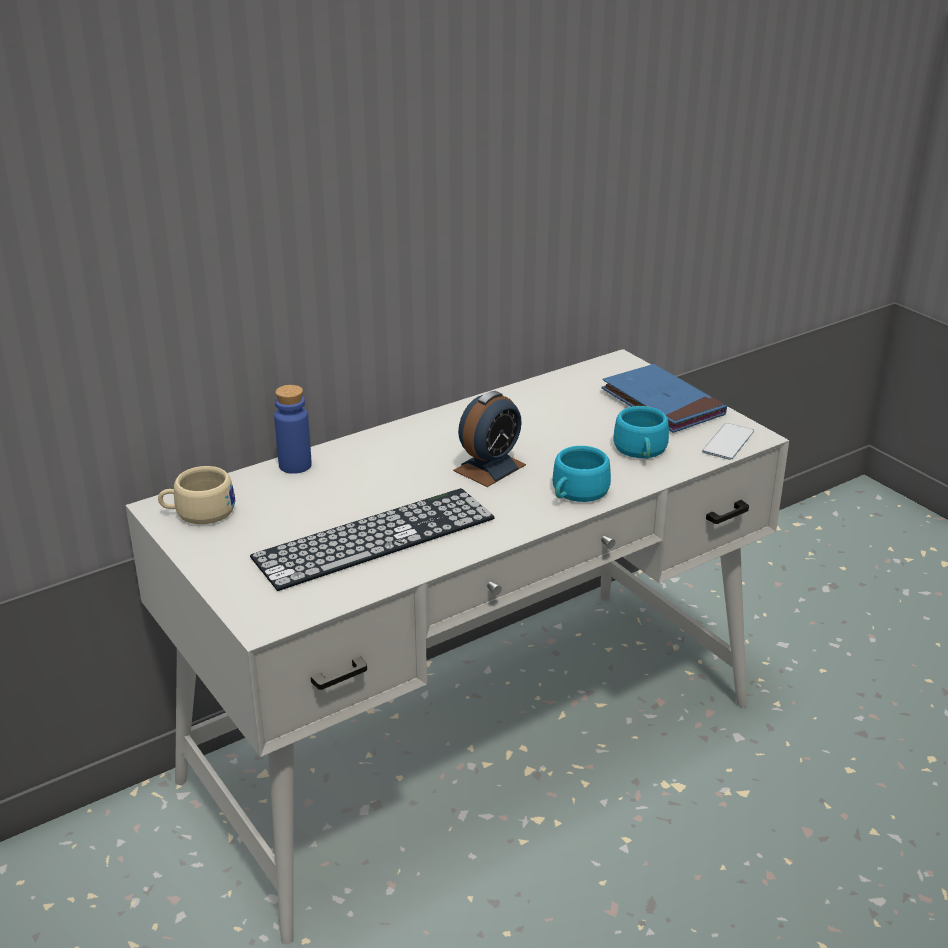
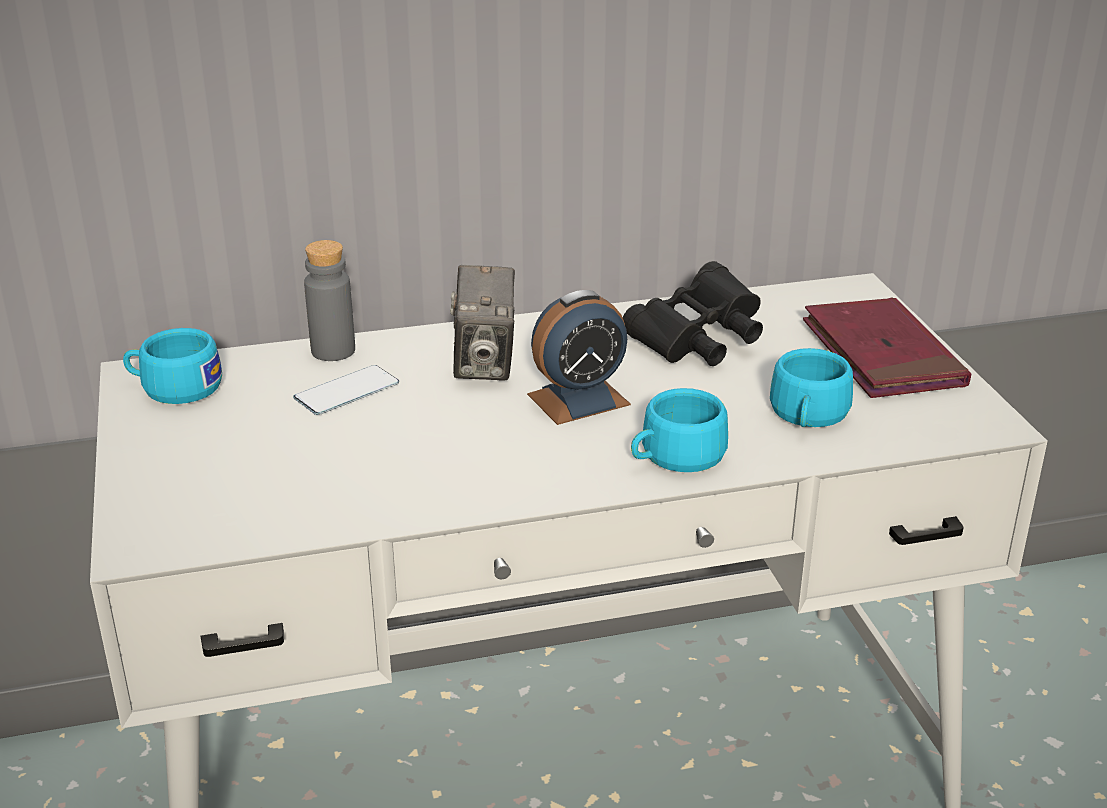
camera: 20 degrees right, 0 degrees up
(198, 512) = (174, 388): beige cup -> turquoise cup
(295, 465) = (333, 351): blue bottle -> grey bottle
(375, 538) = (361, 464): keyboard -> none
(409, 455) = (485, 364): none -> camera
(541, 415) = (698, 342): none -> black binoculars
(662, 403) = (882, 355): blue book -> red book
(728, 442) = (948, 426): phone -> phone (346, 391)

